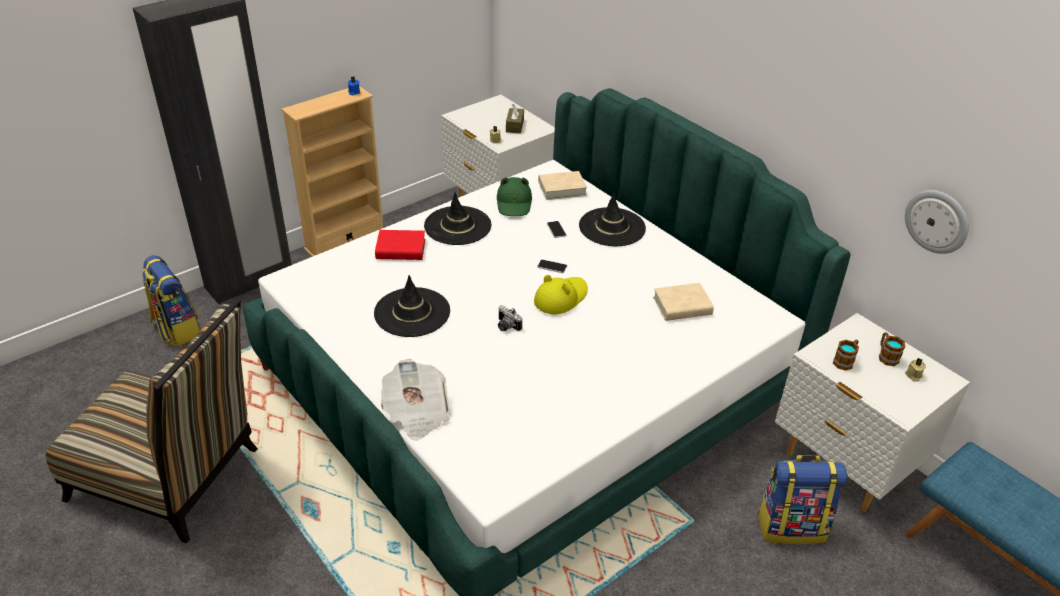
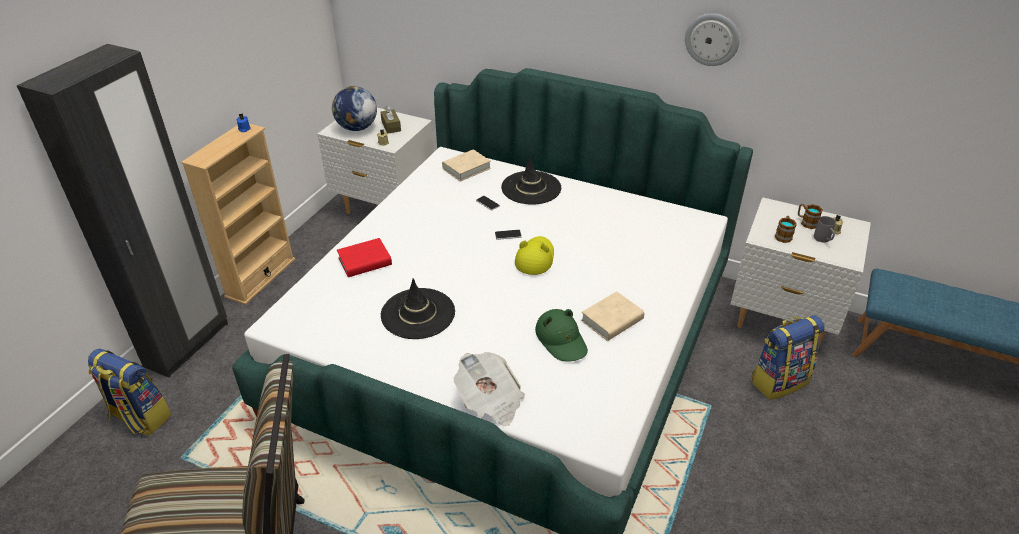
camera: 25 degrees left, 0 degrees up
(458, 226) = (401, 225): black hat -> none
(481, 119) = (357, 128): none -> globe
(506, 326) = (508, 297): camera -> none
(514, 203) = (435, 191): green hat -> green hat (561, 340)
(682, 306) = (633, 234): beige book -> beige book (612, 320)
(890, 382) = (823, 240): none -> grey mug
(937, 221) = (827, 103): wall clock -> wall clock (712, 39)

